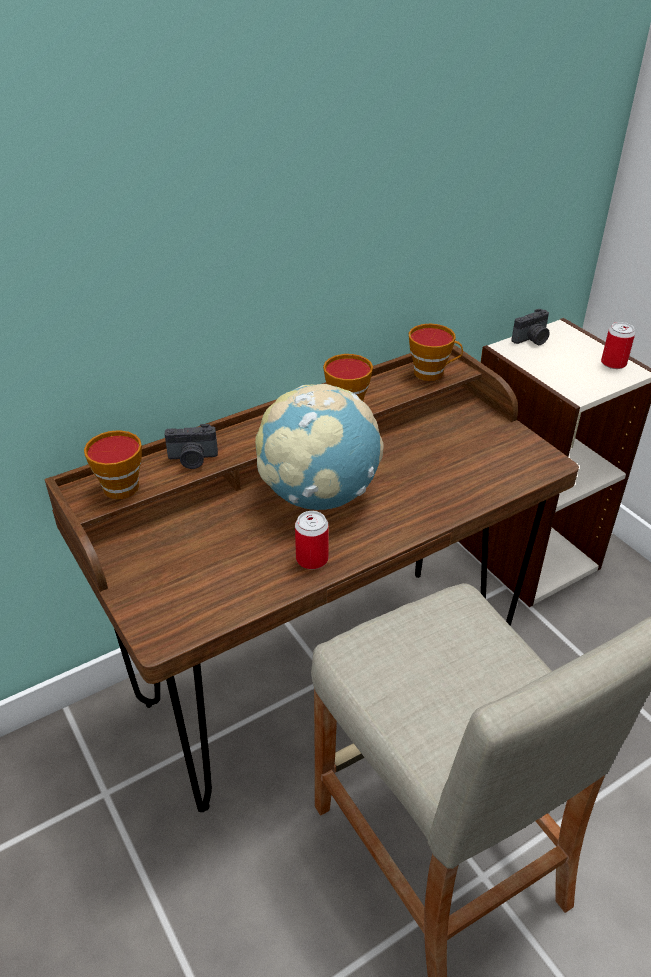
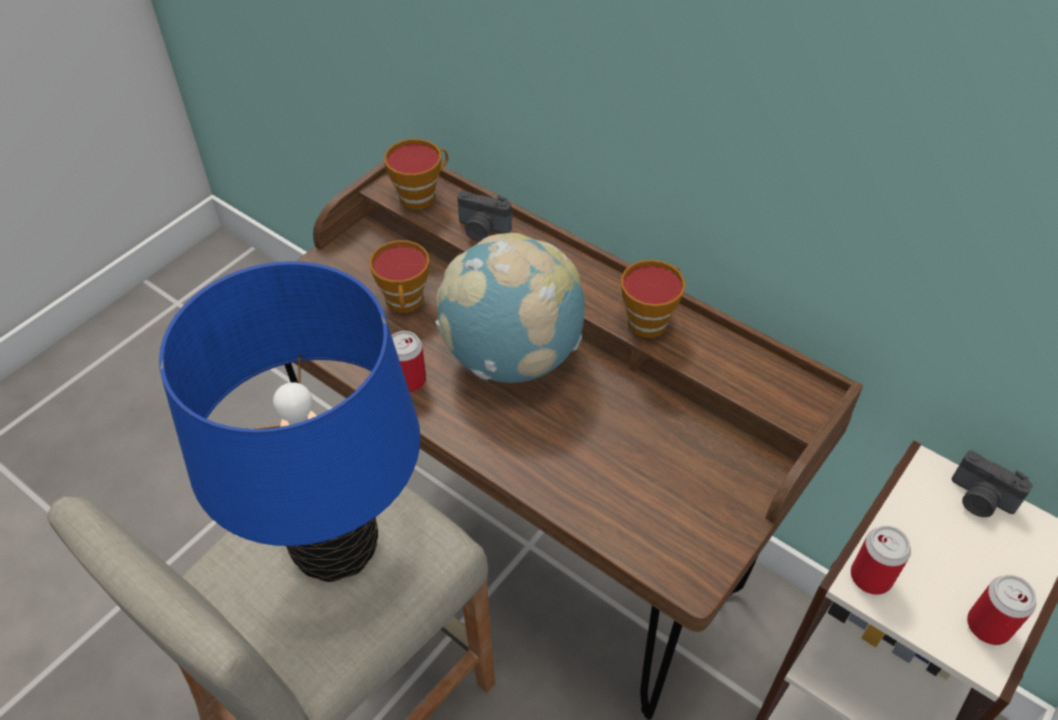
camera: 70 degrees right, 10 degrees up
(192, 459) = (482, 230): camera -> camera turned 45 degrees counterclockwise
(432, 373) = (773, 389): cup -> cup (405, 303)
(444, 662) = (335, 546): none -> blue table lamp
(574, 389) = (871, 576): none -> can

